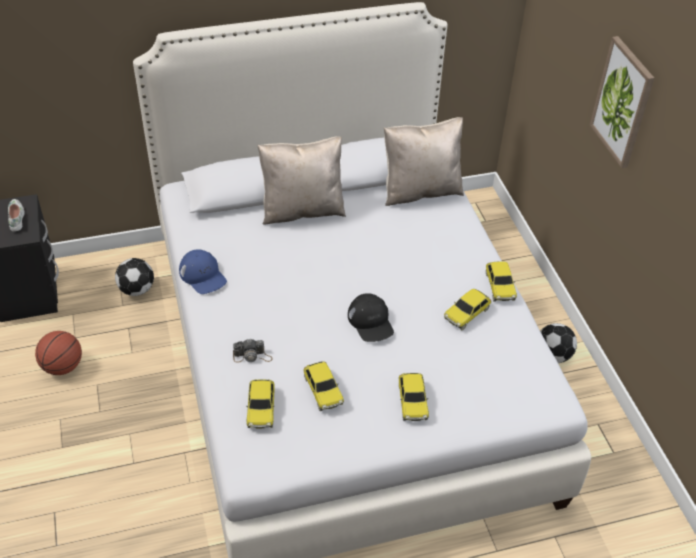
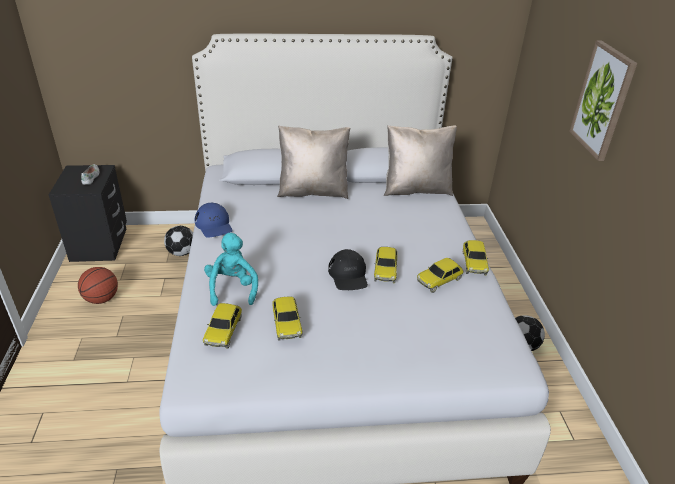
camera: 10 degrees right, 10 degrees down
(252, 356) = (232, 288): camera -> turquoise plush toy
(412, 401) = (371, 345): toy car -> toy car (385, 270)

